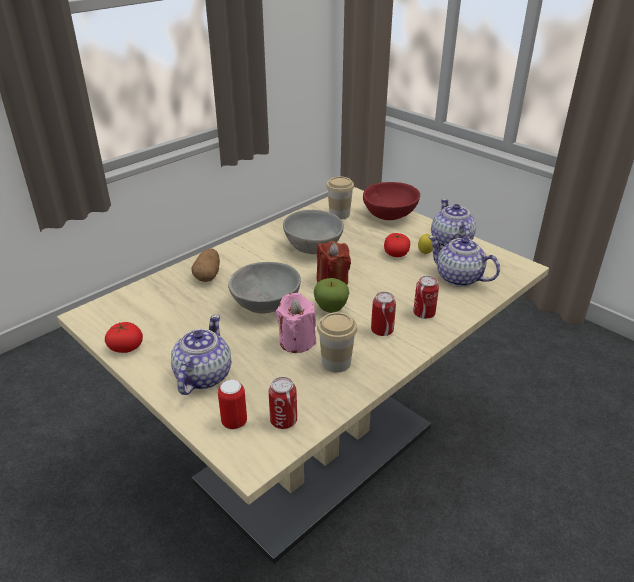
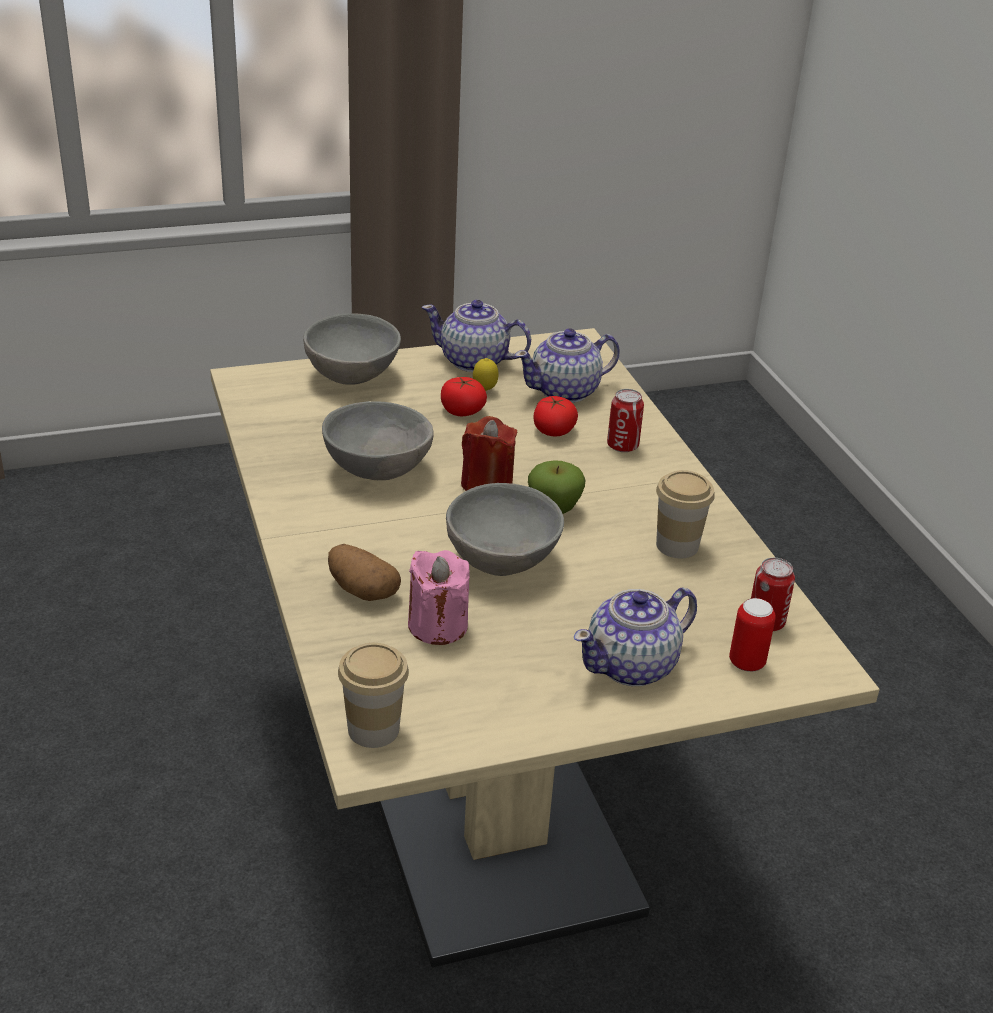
camera: 65 degrees left, 0 degrees up
(126, 347) = (504, 726): tomato -> tomato (553, 431)
(202, 376) = (632, 666): teapot -> teapot turned 75 degrees counterclockwise
(297, 341) = (609, 561): pink candle -> pink candle (437, 625)
(339, 214) = (296, 412): cup -> cup (373, 729)
(382, 330) = (635, 488): can -> none
(390, 217) = (354, 376): red bowl -> grey bowl

